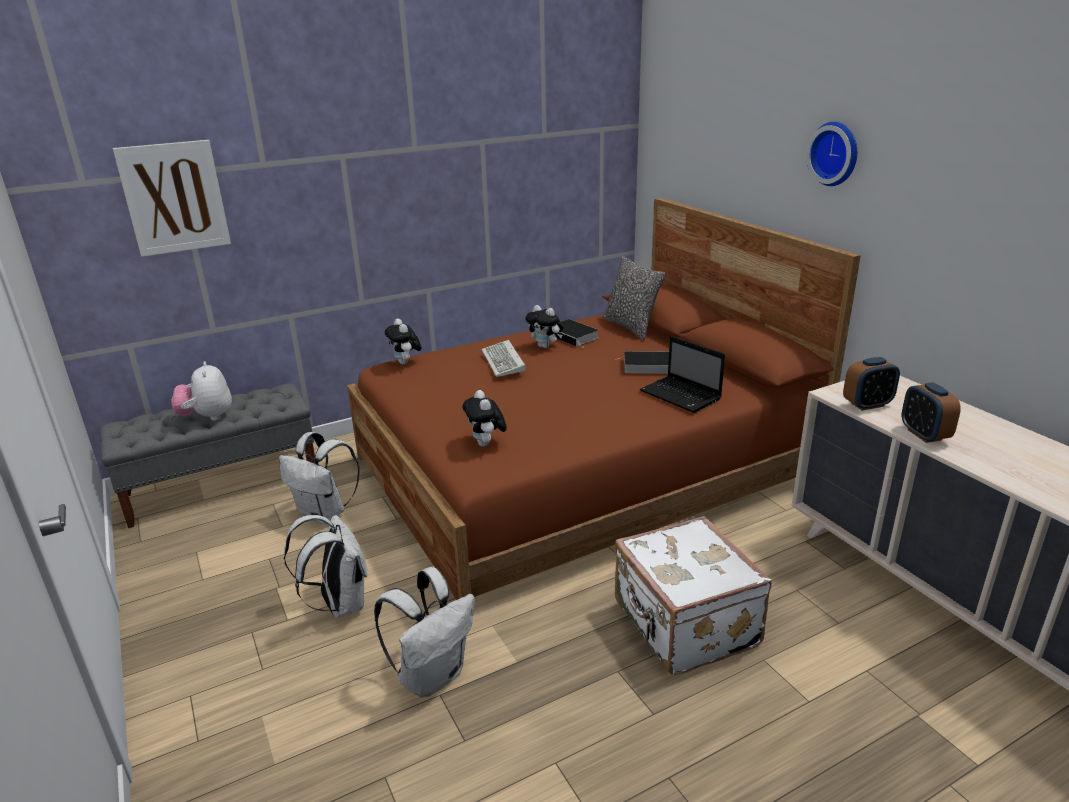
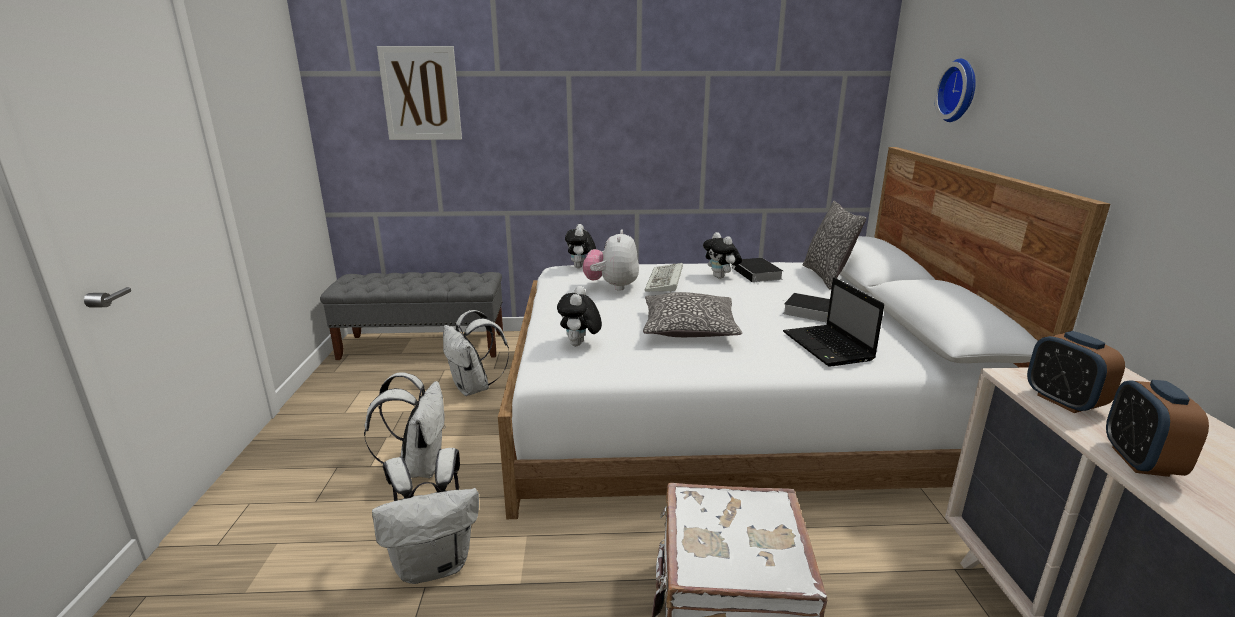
camera: 25 degrees right, 5 degrees down
(207, 417) = (413, 283): plush toy -> plush toy (612, 286)
(563, 405) = (689, 328): none -> pillow
(582, 469) = (729, 412): brown bed -> white bed
(835, 153) = (1097, 70): wall clock -> wall clock (960, 90)
(867, 405) = (1063, 401): alarm clock -> alarm clock turned 60 degrees clockwise

